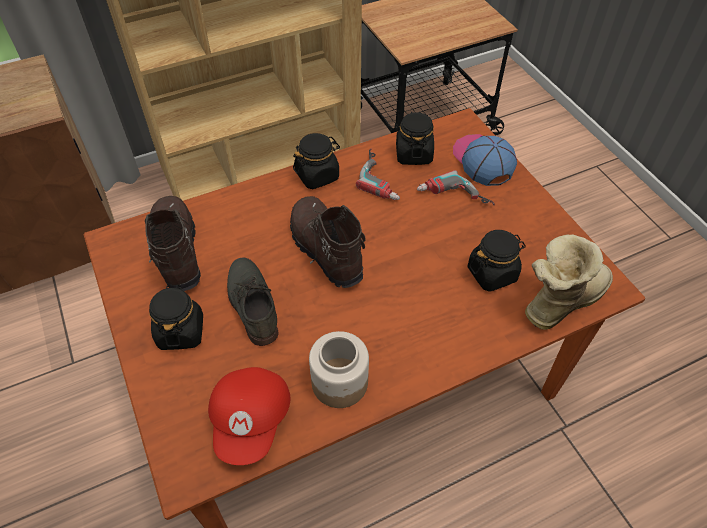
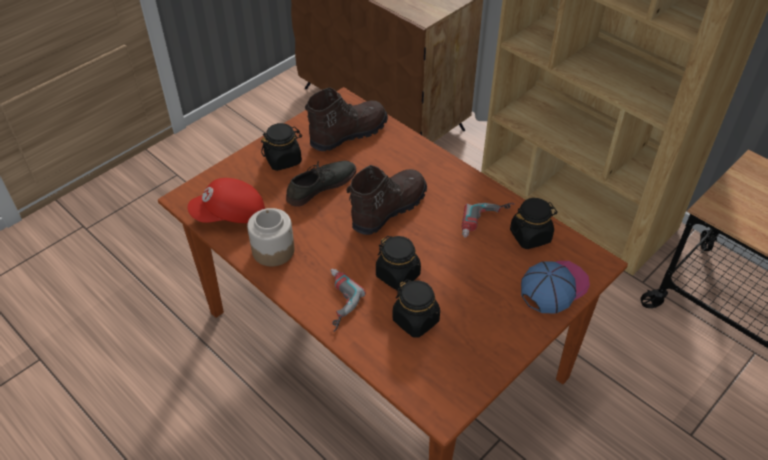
camera: 70 degrees right, 5 degrees down
(317, 175) = (465, 182): black jar -> black jar (398, 275)
(453, 199) = (490, 276): power drill -> power drill (334, 301)
(560, 300) = (409, 375): boot -> none

